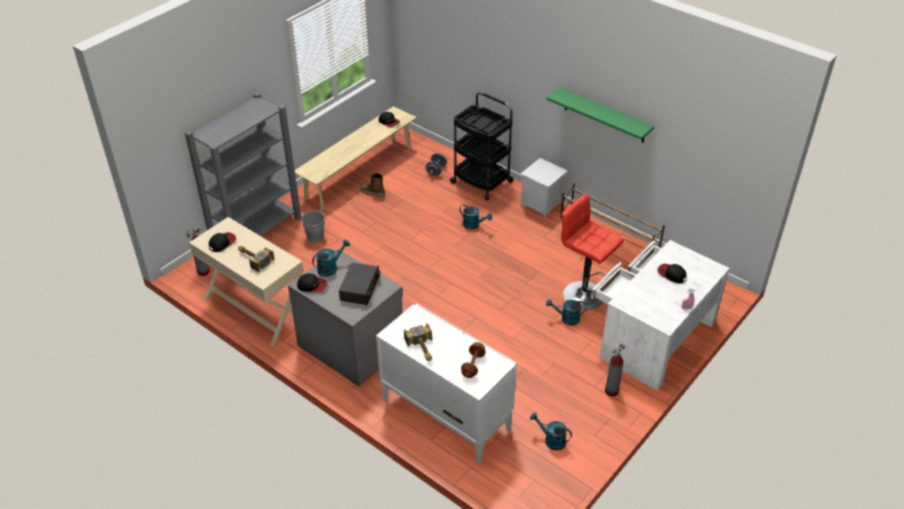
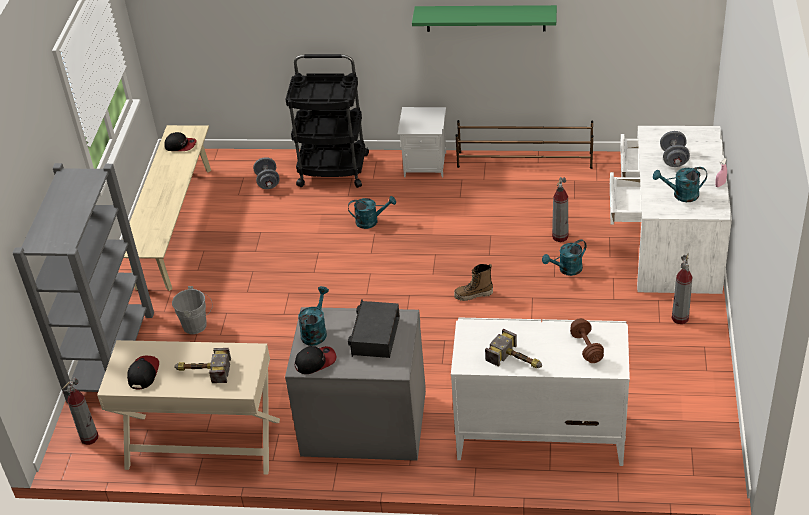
camera: 30 degrees left, 0 degrees up
(360, 289) = (375, 336): radio -> radio turned 150 degrees counterclockwise
(372, 193) = (215, 242): boot -> boot (473, 295)
(551, 440) = (669, 399): turquoise watering can -> turquoise watering can (681, 195)
(583, 295) = (560, 236): red stool -> fire extinguisher
(671, 274) = (673, 159): cap -> grey dumbbell

